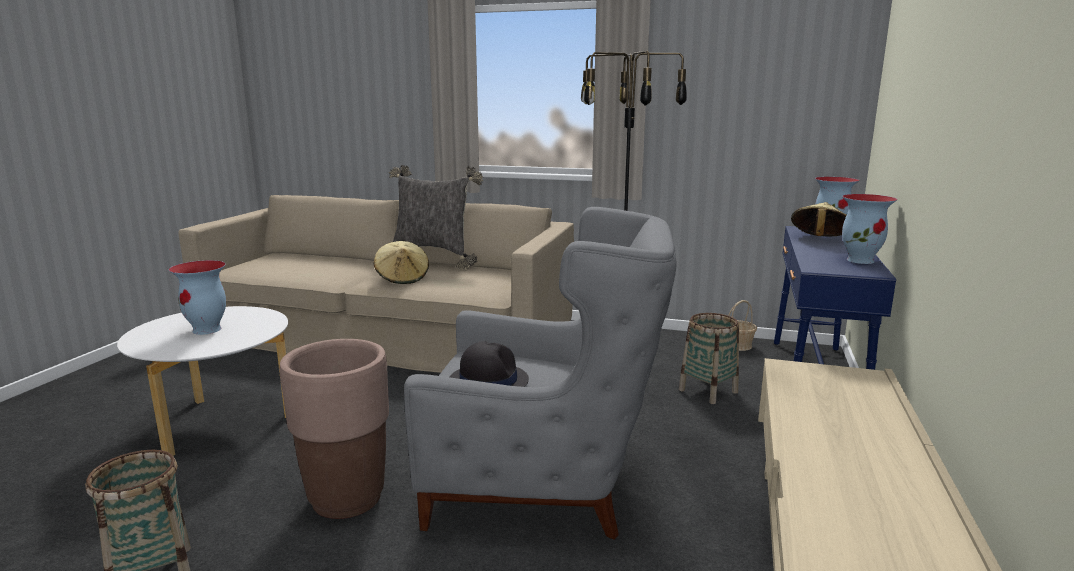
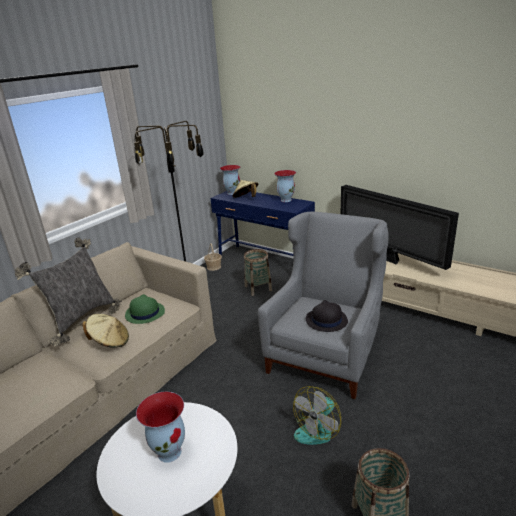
camera: 70 degrees left, 10 degrees up
(346, 499) = (318, 428): brown planter -> fan
(466, 281) = (144, 313): none -> green hat
(859, 451) = (388, 259): none -> television

